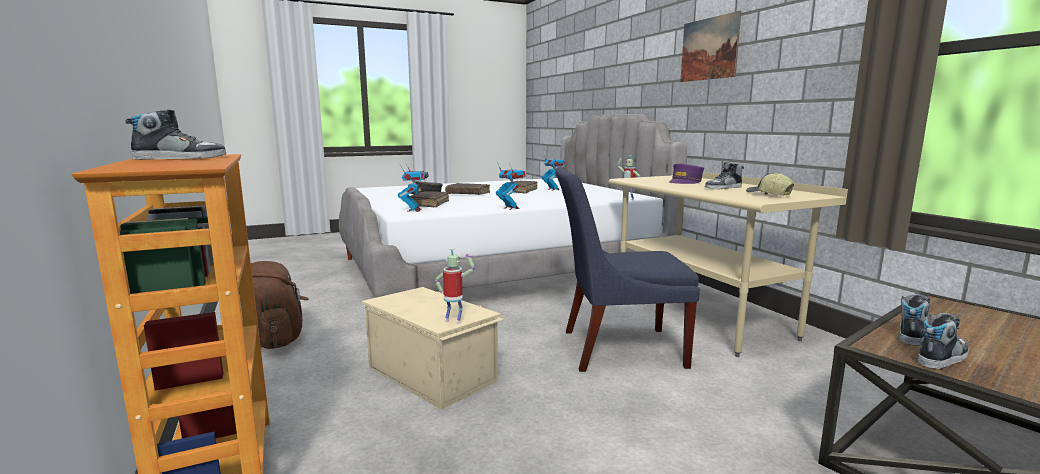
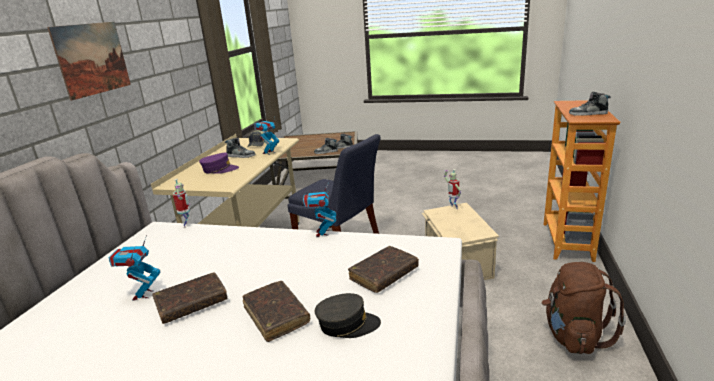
camera: 140 degrees left, 10 degrees up
(414, 210) = (418, 255): toy robot -> toy robot (269, 153)

